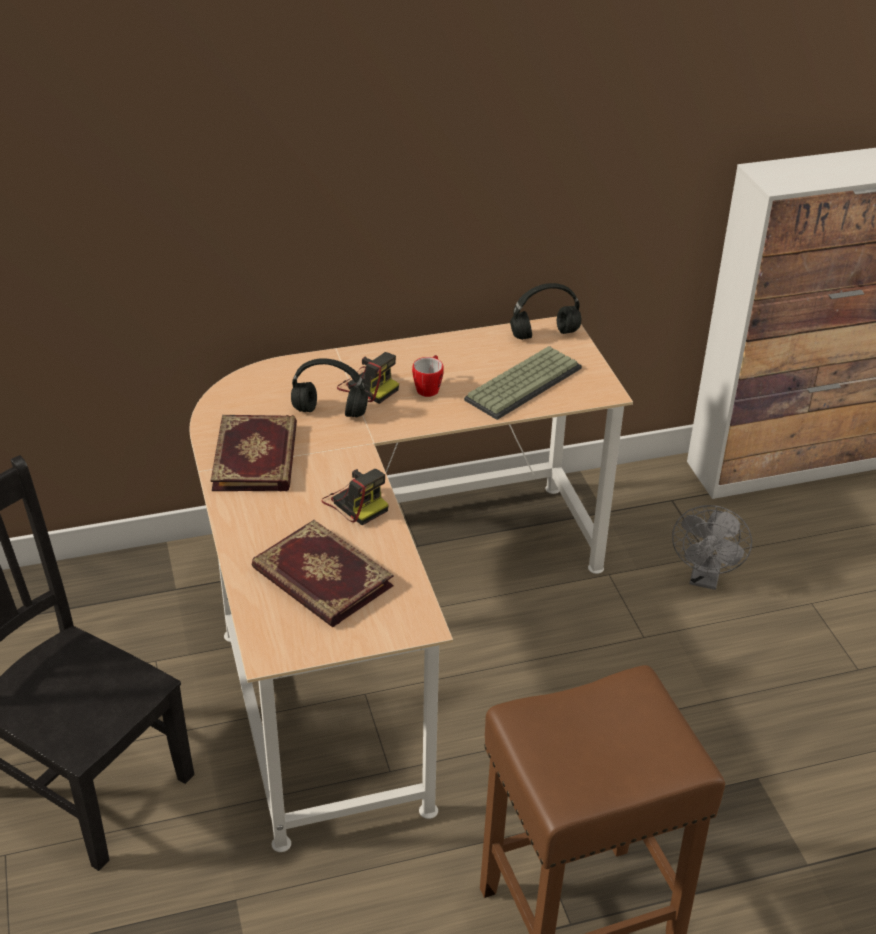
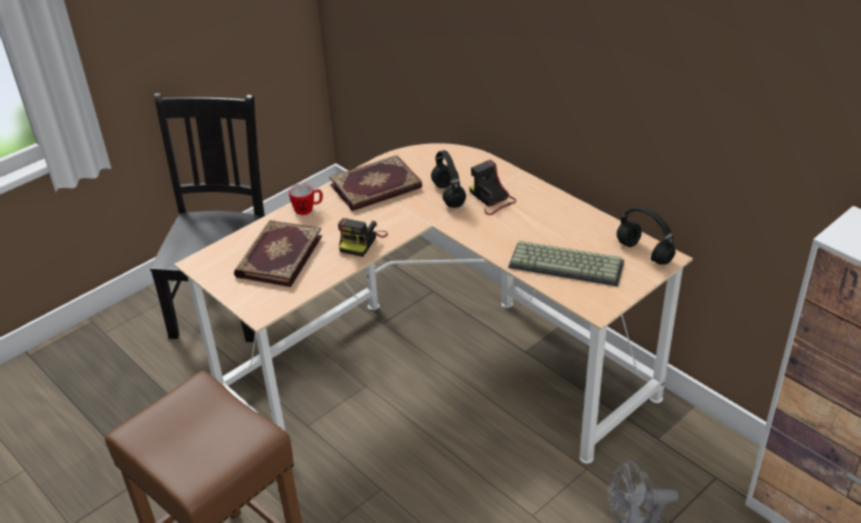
camera: 65 degrees right, 0 degrees up
(367, 387) = (491, 199): camera -> camera turned 135 degrees clockwise
(429, 387) = (517, 224): mug -> mug (308, 209)

